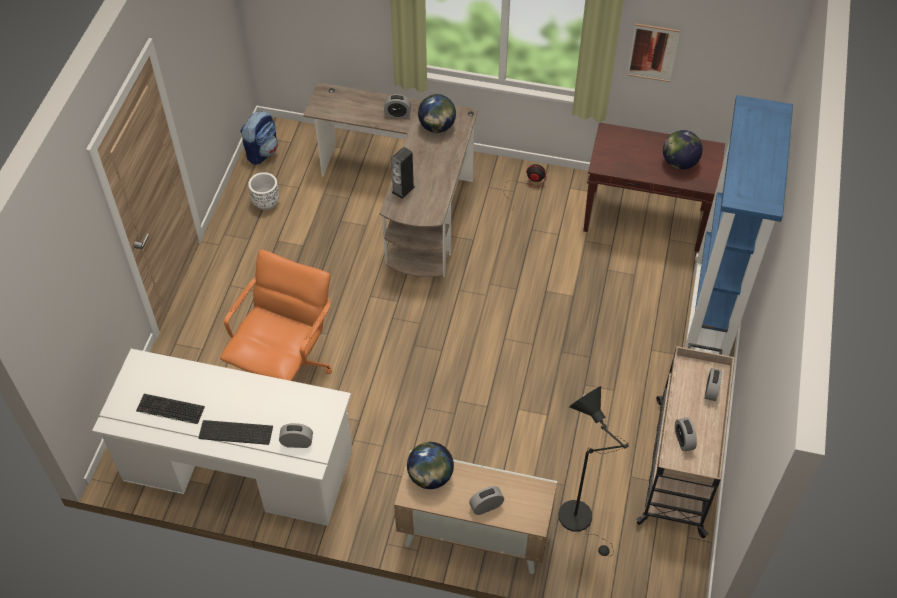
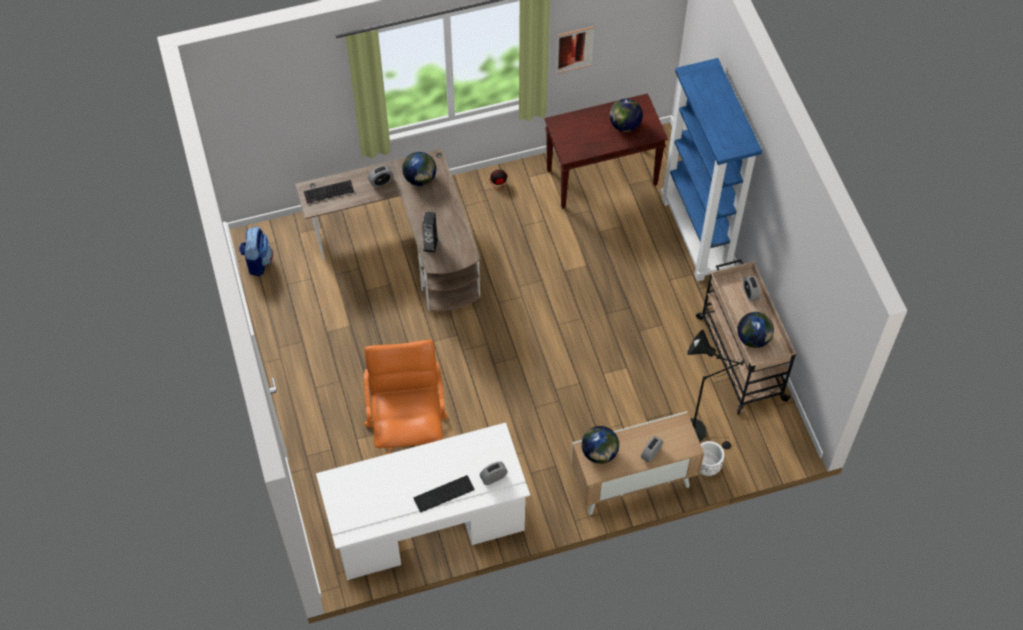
camera: 30 degrees left, 5 degrees up
(169, 409) = (382, 503): keyboard -> keyboard (328, 192)
(266, 202) = (293, 304): white planter -> white planter (707, 466)
(683, 440) = (753, 339): alarm clock -> globe

